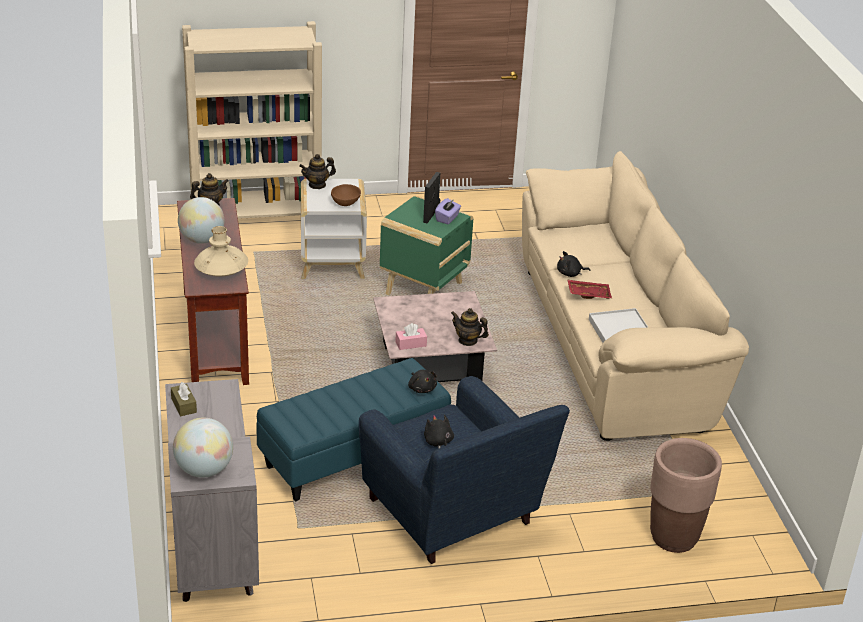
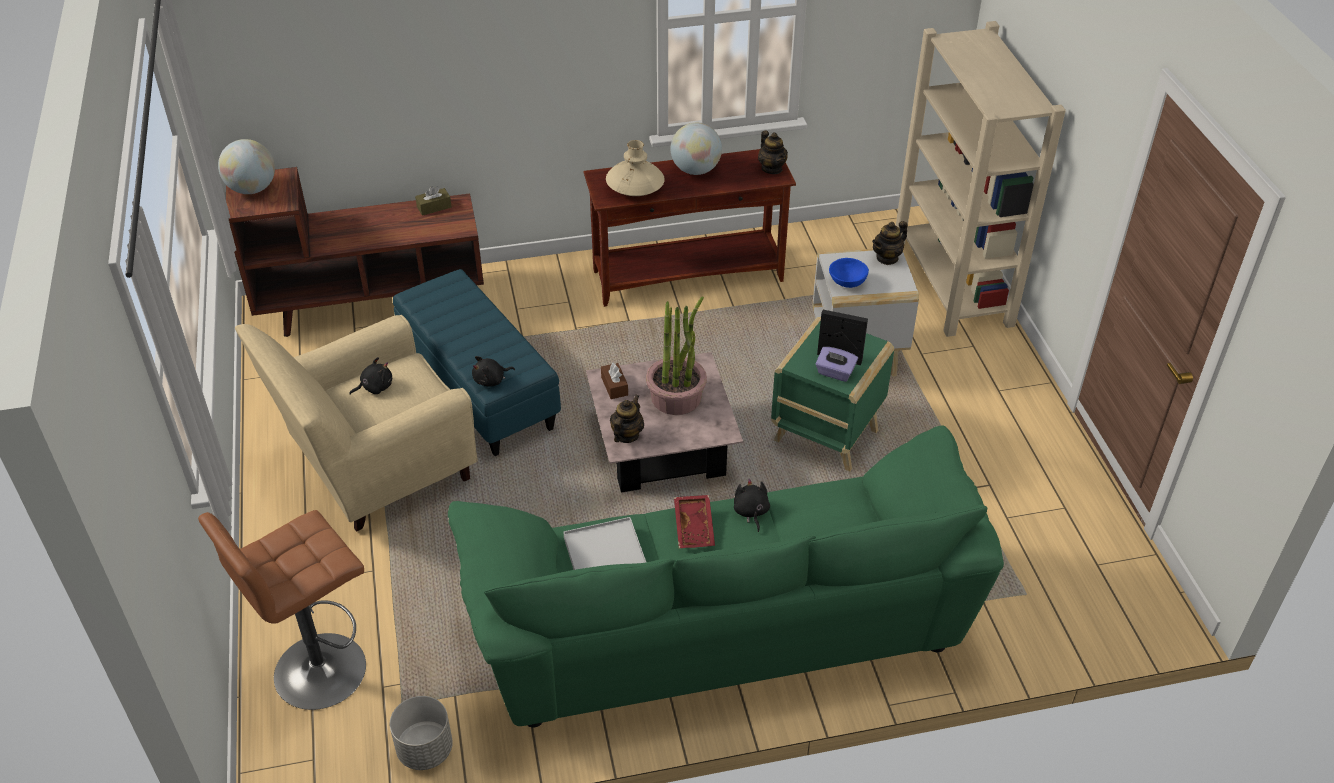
camera: 90 degrees right, 10 degrees up
(211, 531) = (373, 303): grey tv stand -> brown tv stand
(317, 185) = (887, 258): teapot -> teapot turned 105 degrees counterclockwise
(346, 203) = (847, 283): brown bowl -> blue bowl
(411, 344) = (614, 386): pink tissue box -> brown tissue box
(425, 316) = (676, 397): none -> potted plant
(452, 516) = (377, 469): blue armchair -> beige armchair
(613, 348) = (721, 633): beige sofa -> green sofa
(674, 538) = (318, 671): brown planter -> brown stool
(733, 480) = (425, 750): none -> grey planter

